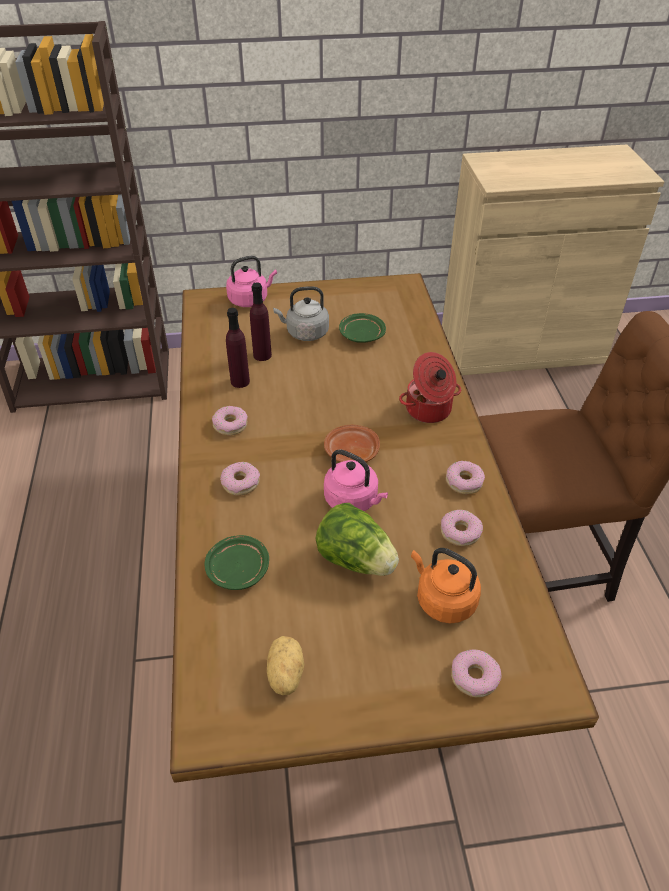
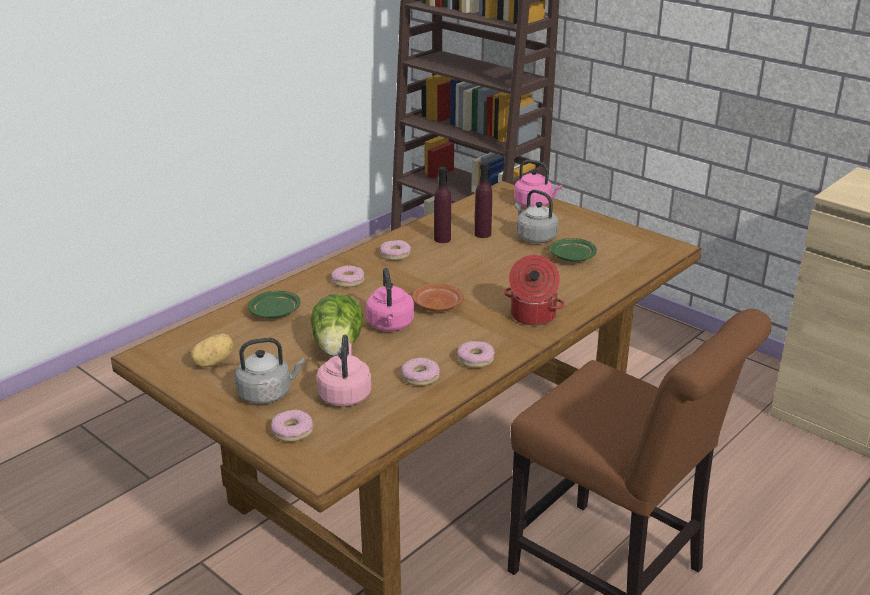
camera: 50 degrees right, 15 degrees down
(389, 660) = (268, 393): none -> grey kettle
(443, 600) = (345, 394): orange kettle -> pink kettle

